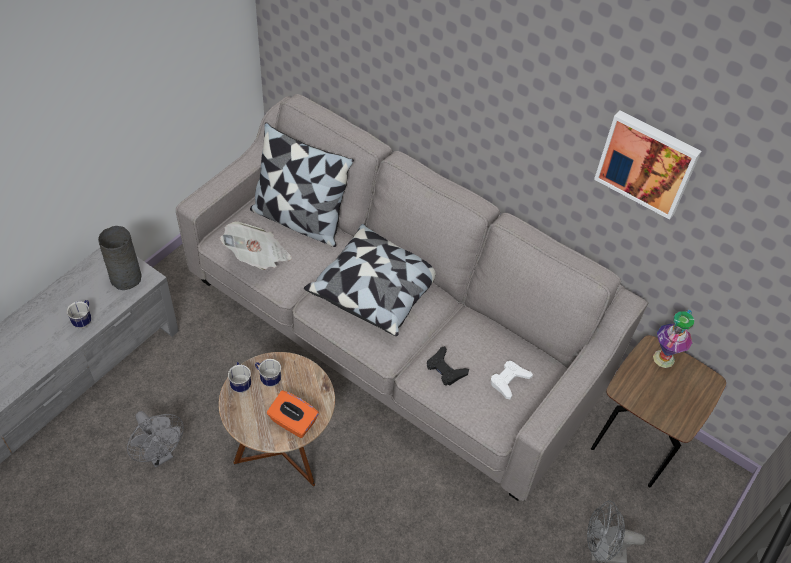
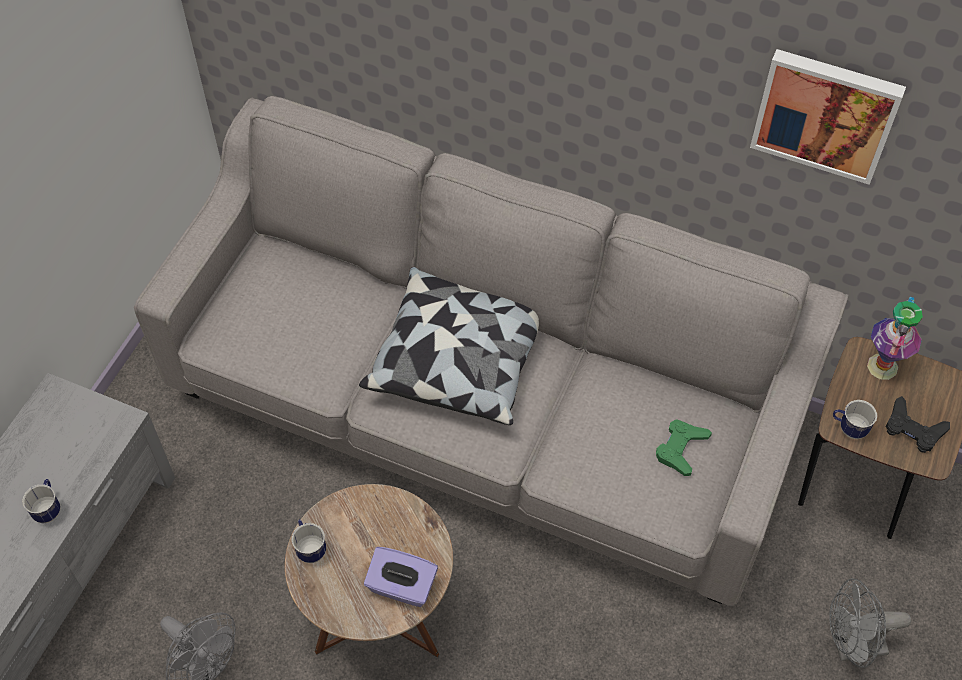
camera: 10 degrees left, 5 degrees up
(127, 277) = (91, 428): grey vase -> none
(257, 257) = (274, 351): newspaper -> none
(268, 379) = (347, 531): mug -> mug (848, 428)
(293, 422) = (401, 587): orange tissue box -> purple tissue box
(299, 220) = (315, 279): pillow -> none
(445, 369) = (589, 454): black game controller -> black game controller (913, 429)
(509, 381) = (681, 449): white game controller -> green game controller

